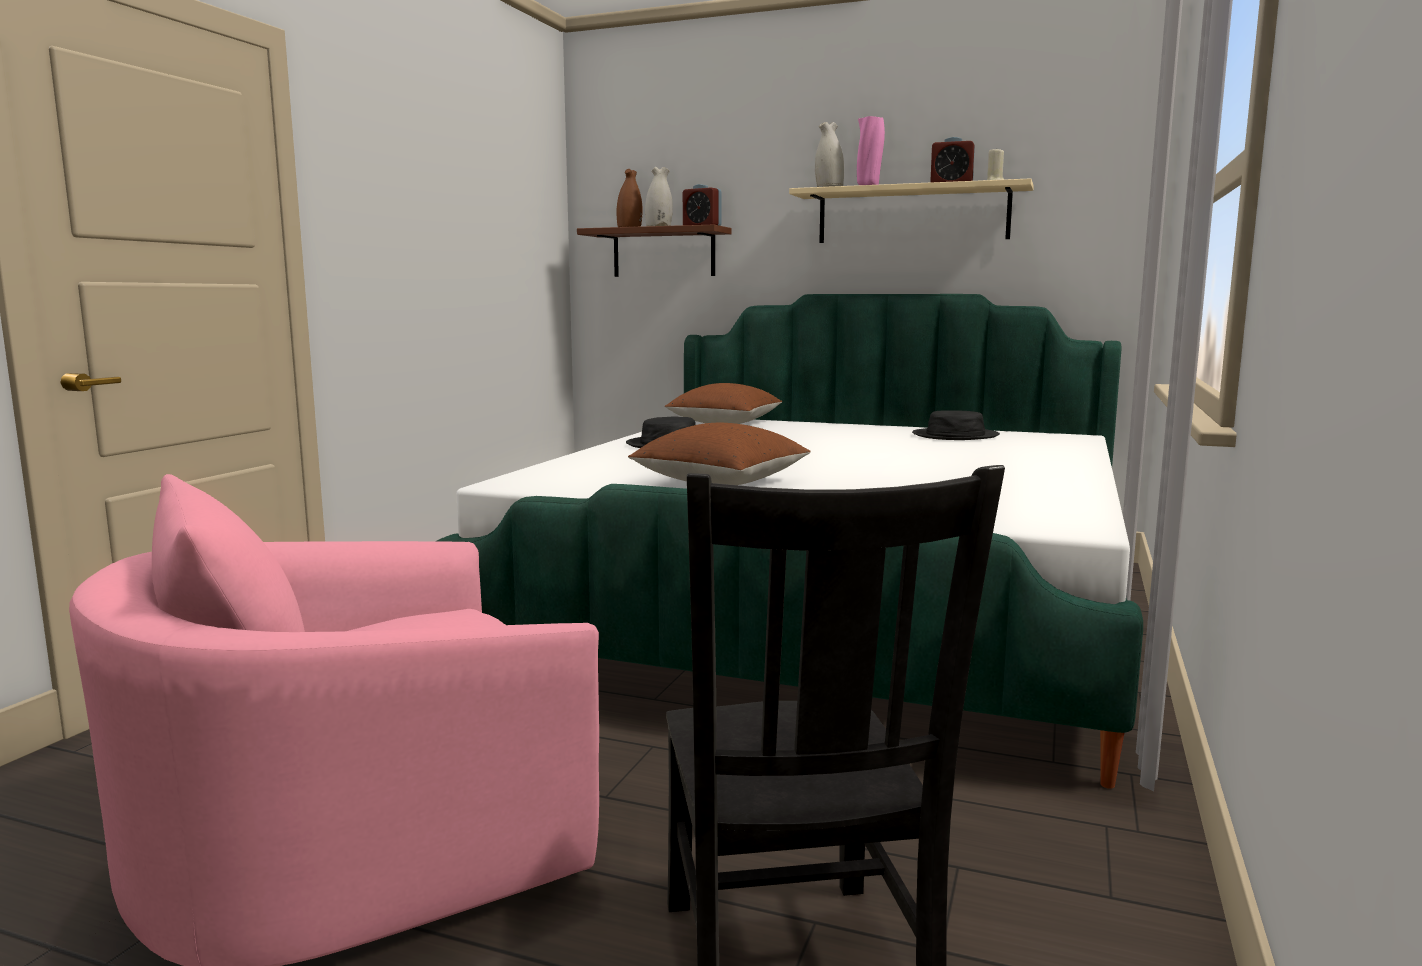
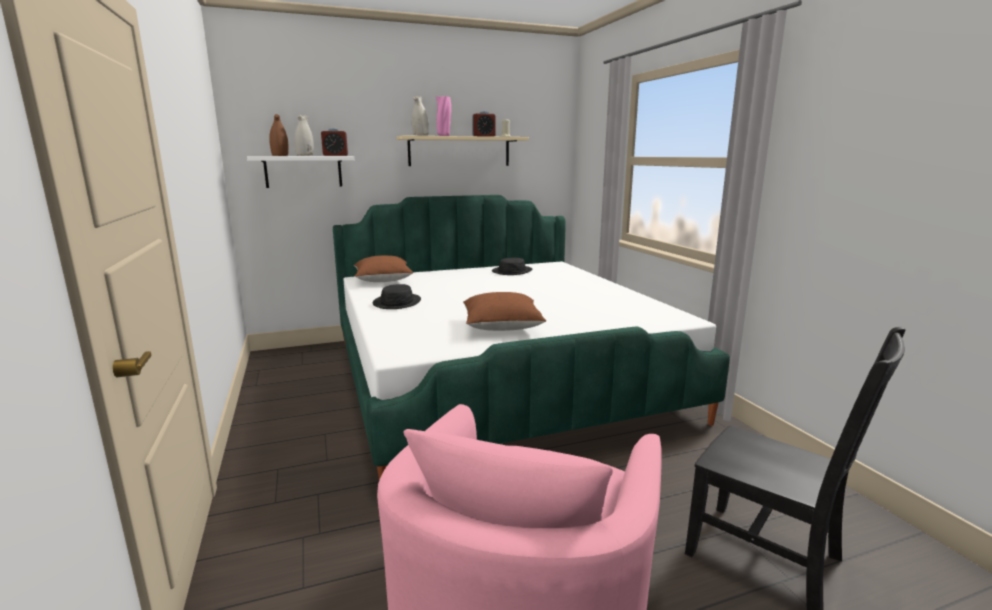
camera: 40 degrees left, 5 degrees up
(664, 253) = (303, 171): brown shelf -> white shelf

